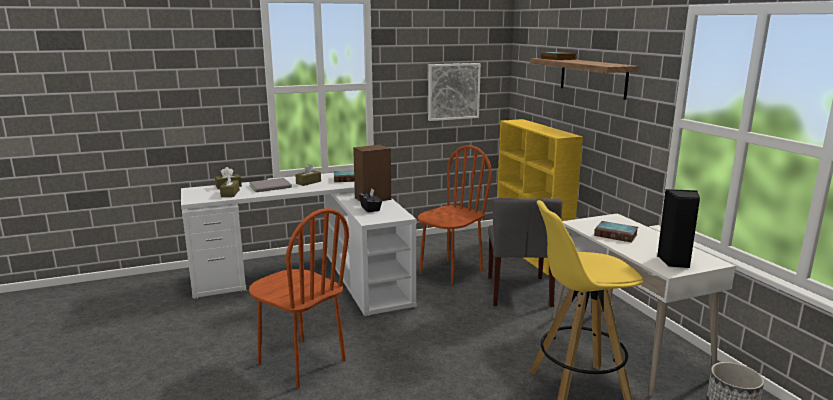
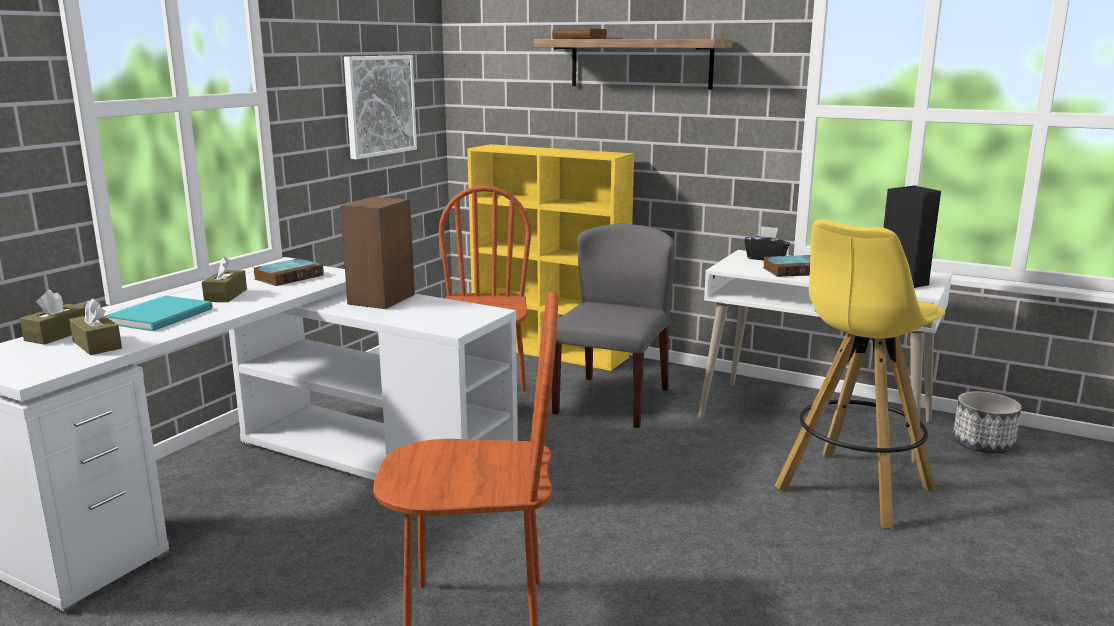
camera: 40 degrees left, 0 degrees up
(271, 186) = (164, 316): grey book -> turquoise book
(370, 208) = (414, 313): black tissue box -> black tissue box (766, 258)
(519, 291) = (611, 400): grey chair -> grey chair turned 120 degrees counterclockwise

